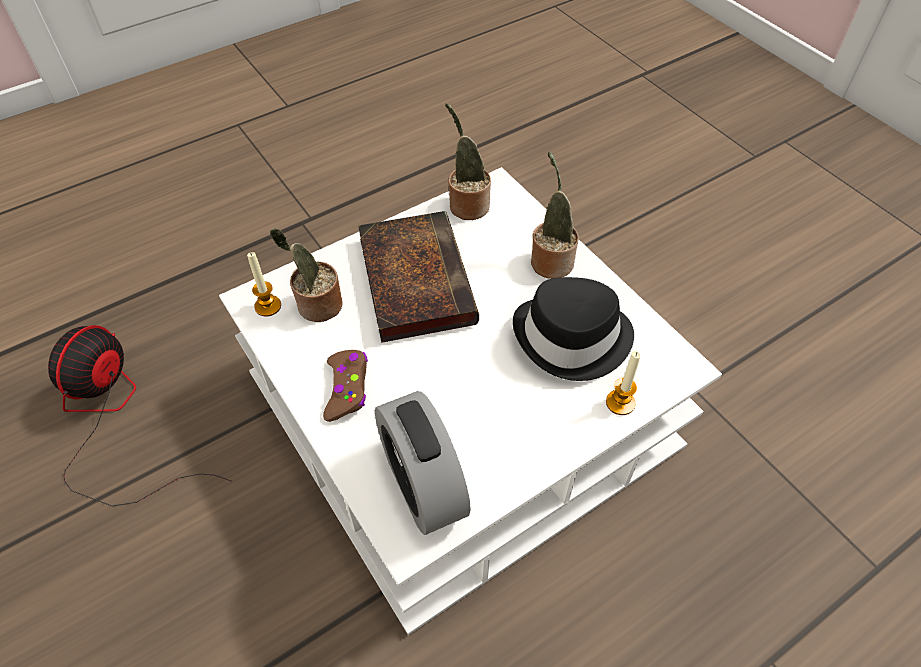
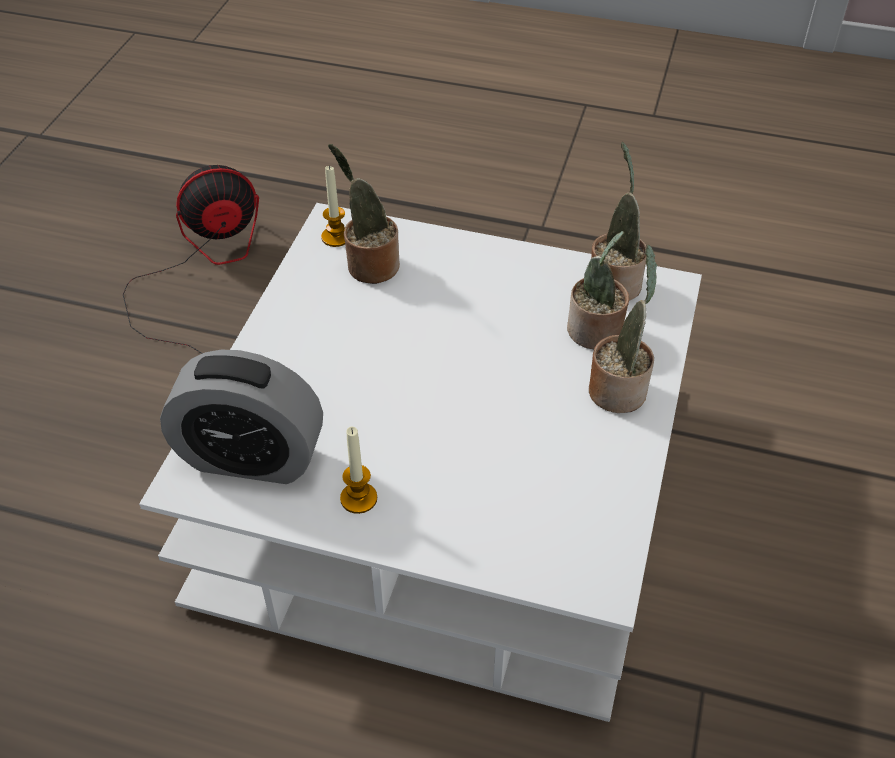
camera: 50 degrees right, 5 degrees down
(347, 389) = (302, 343): brown game controller -> none
(414, 278) = (474, 305): book -> none
(423, 485) = (251, 457): alarm clock -> alarm clock turned 105 degrees counterclockwise
(498, 241) = (595, 333): none -> potted plant
(573, 339) = (534, 467): black hat -> none
(620, 403) = (493, 554): candle -> candle (358, 498)

